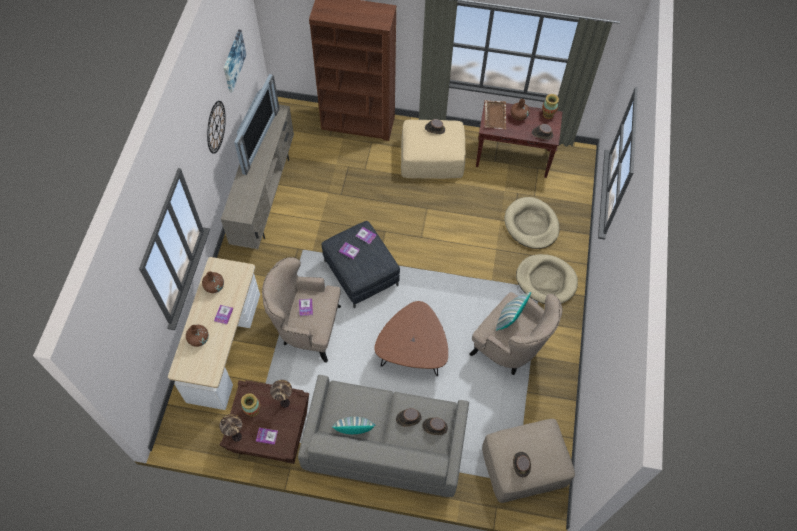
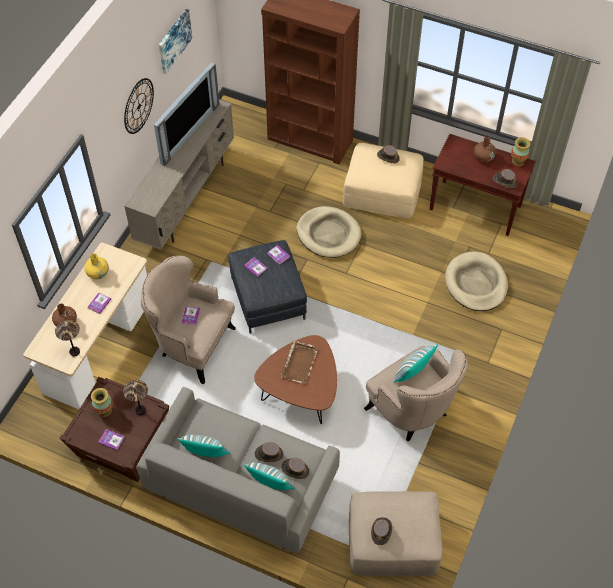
camera: 15 degrees right, 5 degrees down
(214, 287) = (98, 273): brown vase -> yellow vase
(237, 436) = (80, 433): table lamp -> table lamp (75, 352)
(417, 445) = (270, 484): none -> pillow
(495, 115) = (456, 152): brown tray -> brown tray (299, 362)
(546, 280) = (475, 347): beige dog bed -> beige dog bed (328, 234)

